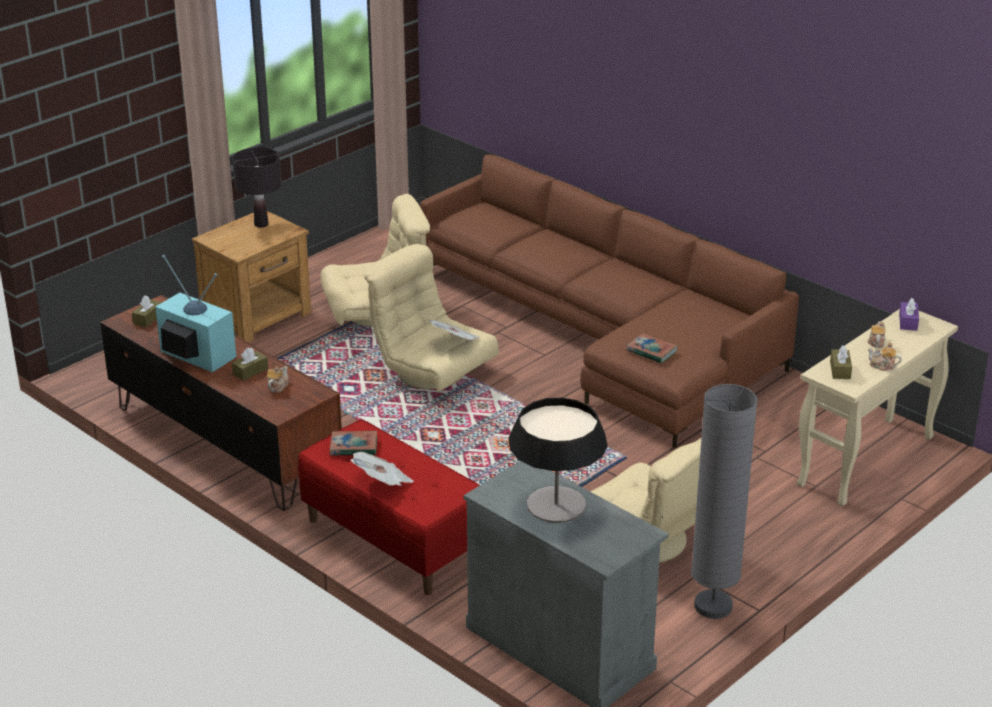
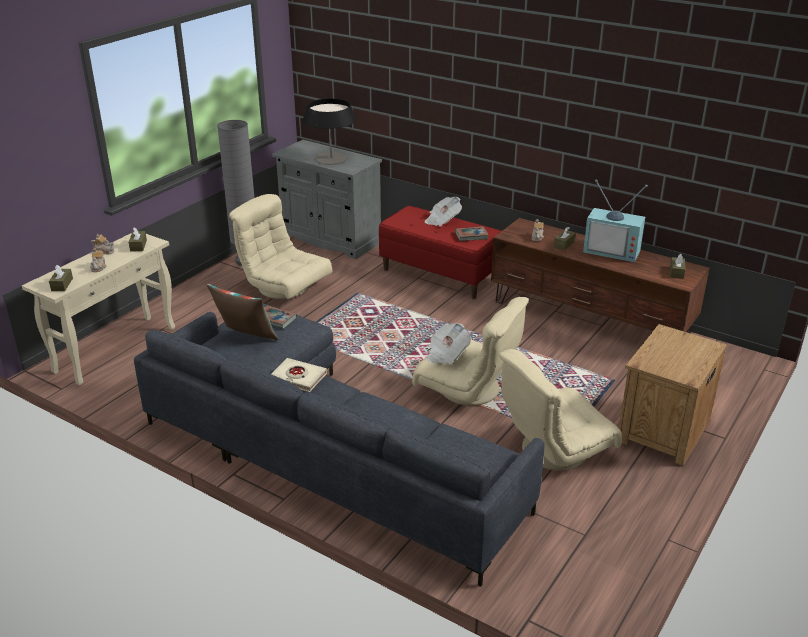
camera: 170 degrees right, 0 degrees up
(261, 224) = (678, 367): black table lamp -> none
(604, 334) = (321, 448): brown sofa -> grey sofa
(625, 286) = (298, 378): none -> beige book
(684, 334) = (246, 338): none -> pillow
(908, 322) = (62, 284): purple tissue box -> brown tissue box

